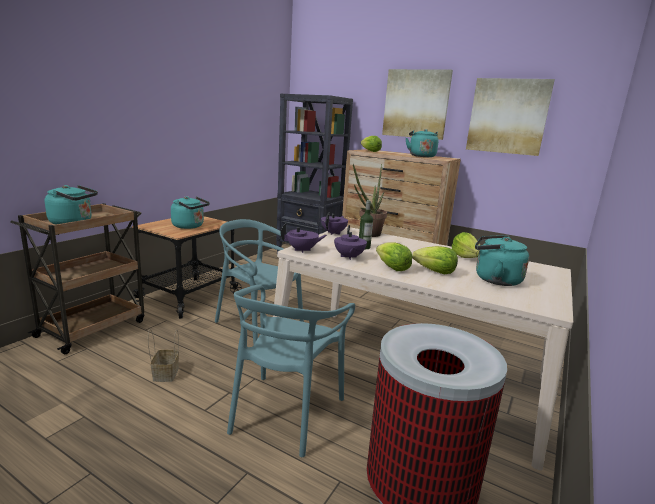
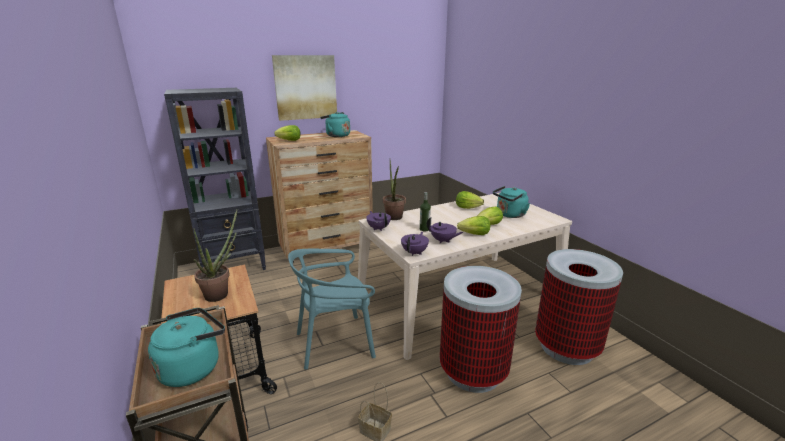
camera: 55 degrees left, 5 degrees up
(190, 226) = (221, 293): turquoise kettle -> potted plant
(285, 412) = (473, 372): turquoise chair -> trash can
(507, 116) = (381, 91): picture -> none

